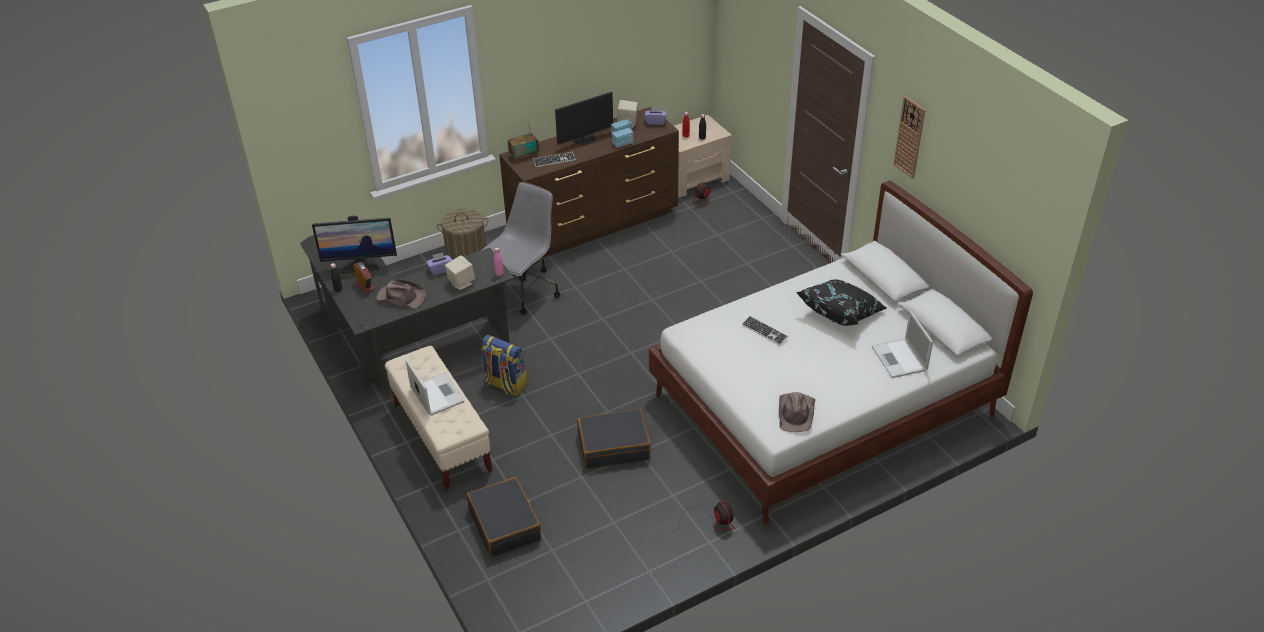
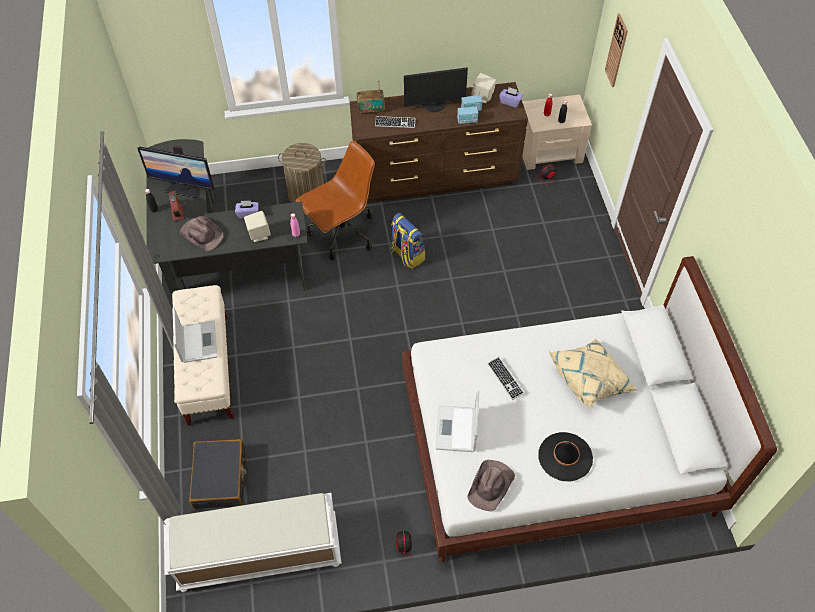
camera: 20 degrees right, 15 degrees up
(505, 384) = (283, 330): backpack -> backpack (407, 255)
(523, 292) = (342, 234): grey office chair -> brown office chair
(580, 576) = (258, 555): none -> white bench
(613, 446) = (346, 428): black suitcase -> none
(841, 313) = (591, 379): black pillow -> beige pillow
(850, 374) = (565, 457): none -> black hat
(900, 359) = (622, 455): laptop -> laptop (456, 430)
(910, 137) = (720, 229): wall clock -> wall clock (616, 51)

